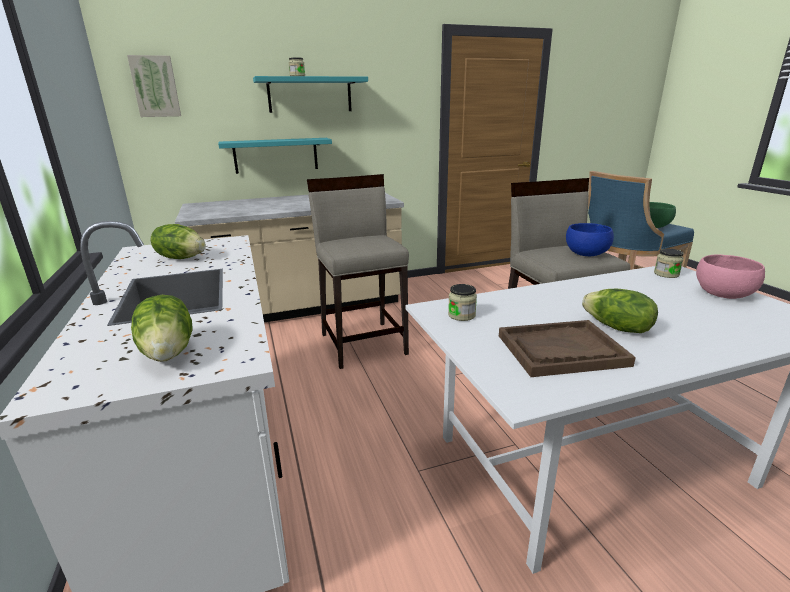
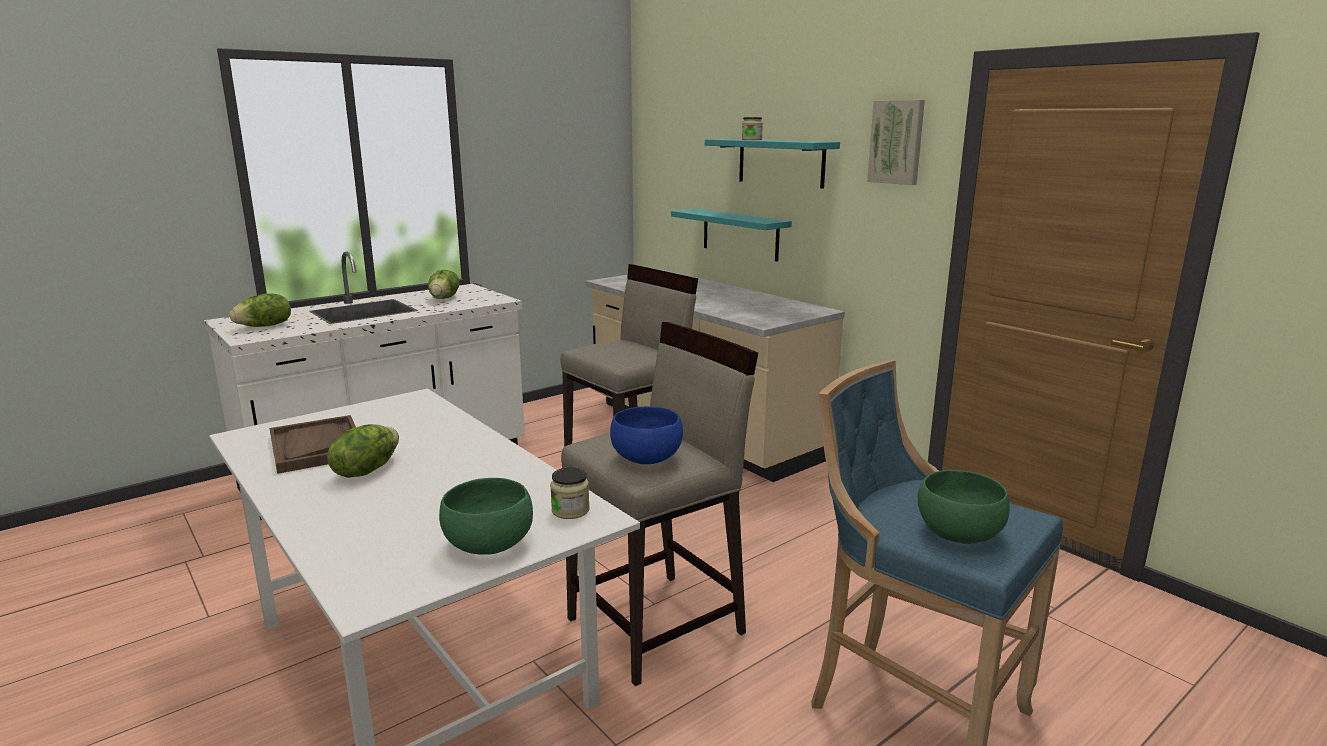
camera: 70 degrees right, 5 degrees down
(155, 87) = (661, 146): picture -> picture (897, 142)
(461, 315) = (400, 408): jar -> none
(723, 293) = (489, 544): pink bowl -> green bowl

